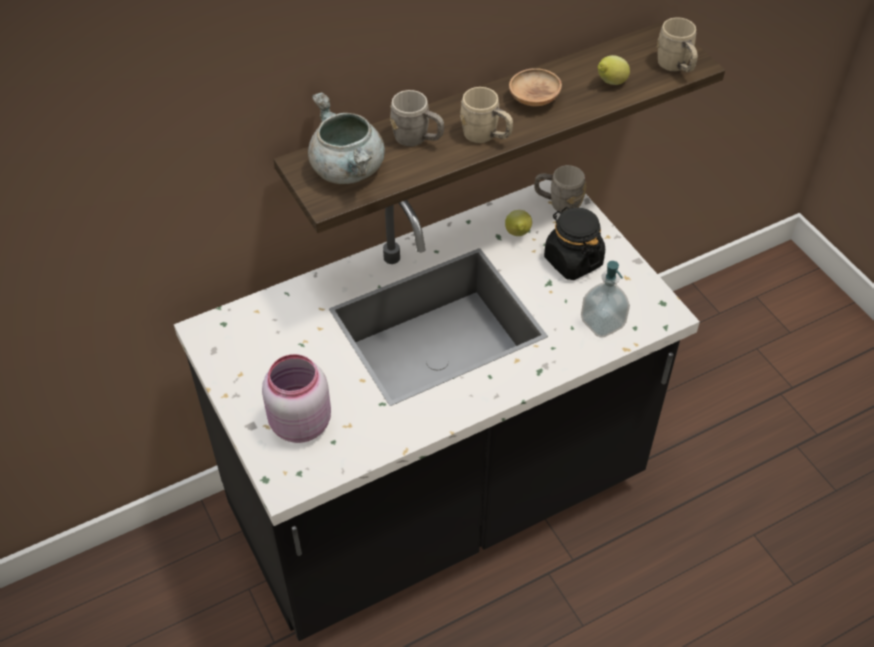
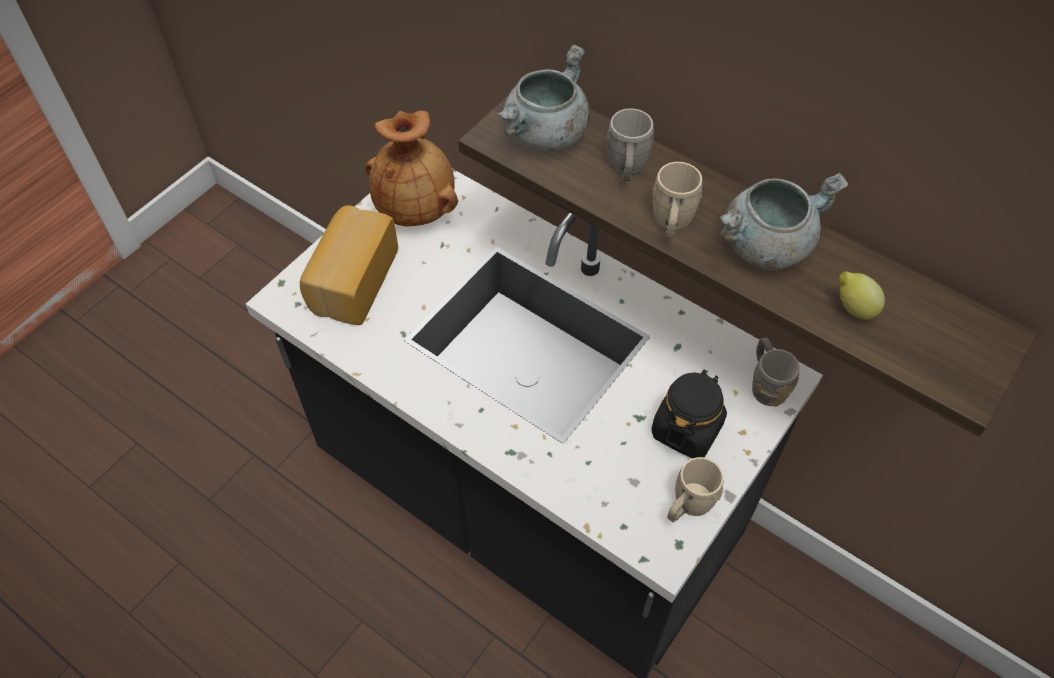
camera: 65 degrees right, 5 degrees up
(246, 349) = (416, 208): none -> brown vase
(298, 423) = (351, 280): pink jar -> bread
(518, 234) = (692, 363): lemon -> none
(534, 99) = (765, 245): brown bowl -> grey cooking pot
(602, 323) = (611, 490): soap dispenser -> none
(676, 67) = (942, 368): beige mug -> beige mug (688, 506)

